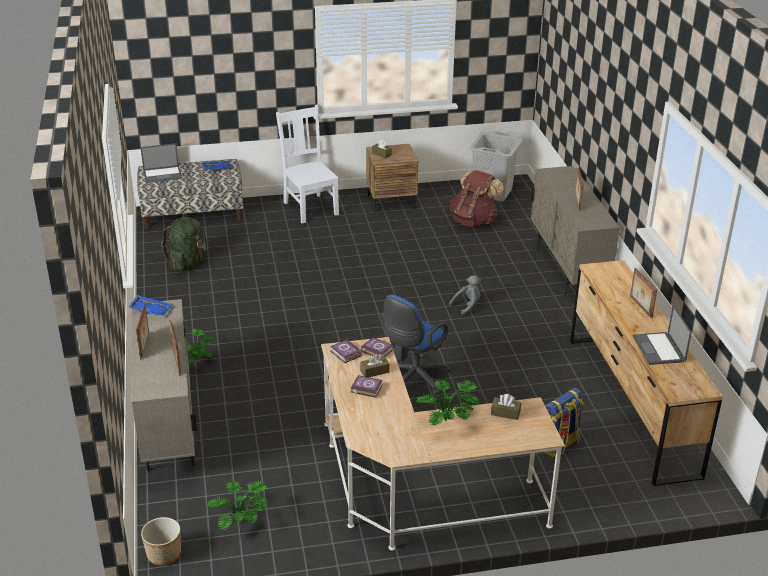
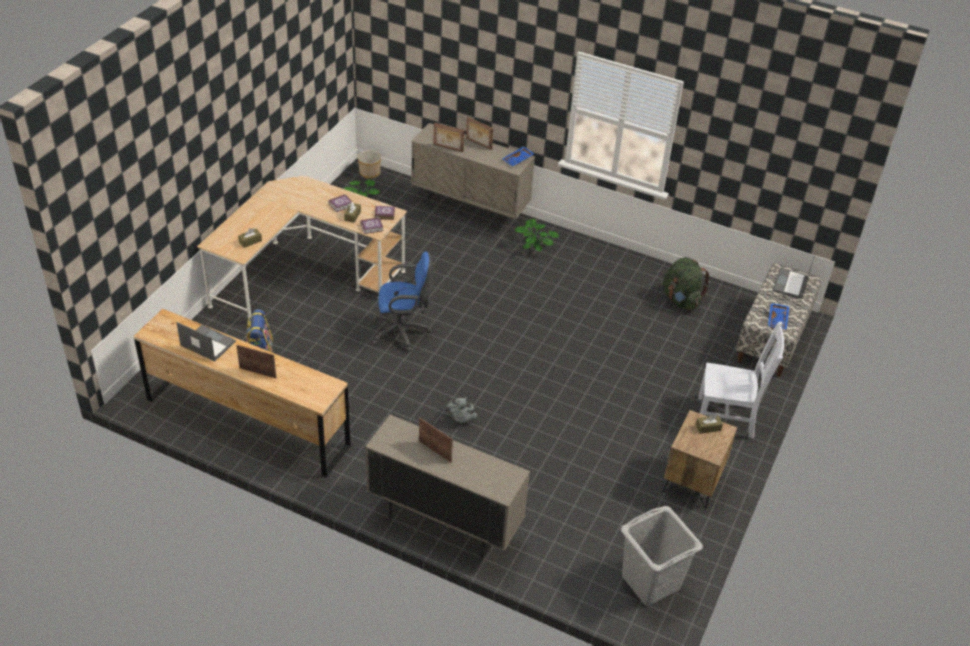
camera: 125 degrees right, 10 degrees up
(412, 380) = (403, 332): blue office chair -> blue office chair turned 105 degrees clockwise
(449, 421) = (273, 217): potted plant -> none
(474, 221) = (599, 520): brown backpack -> none

